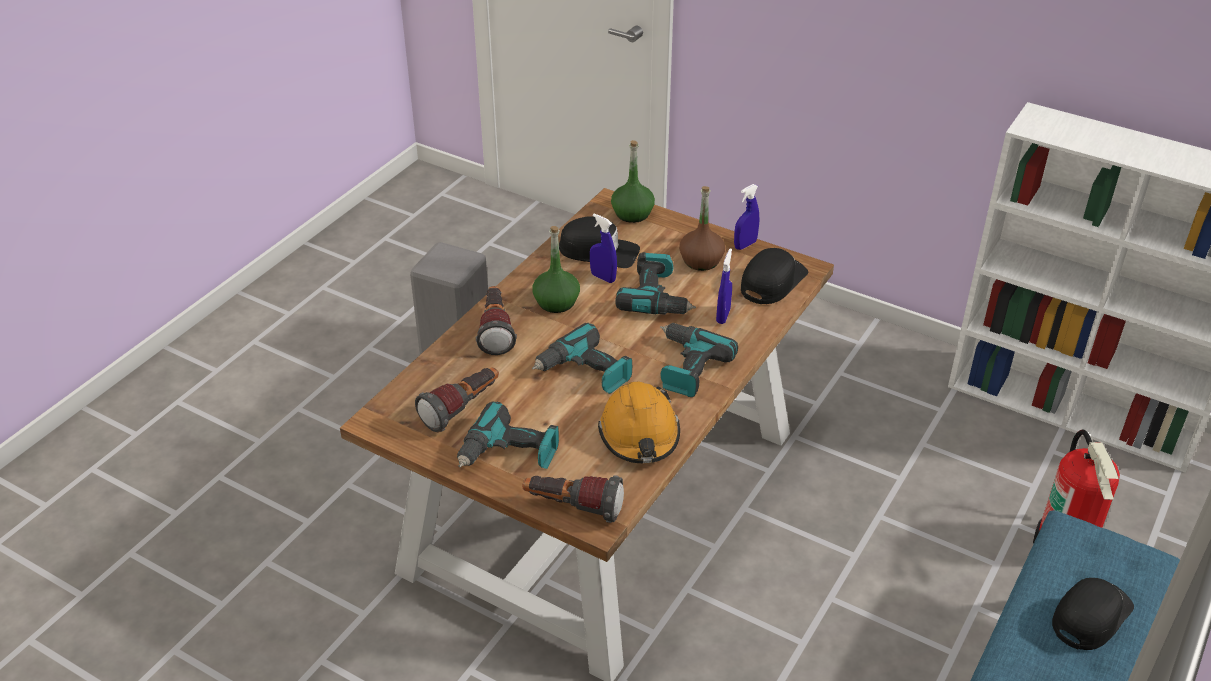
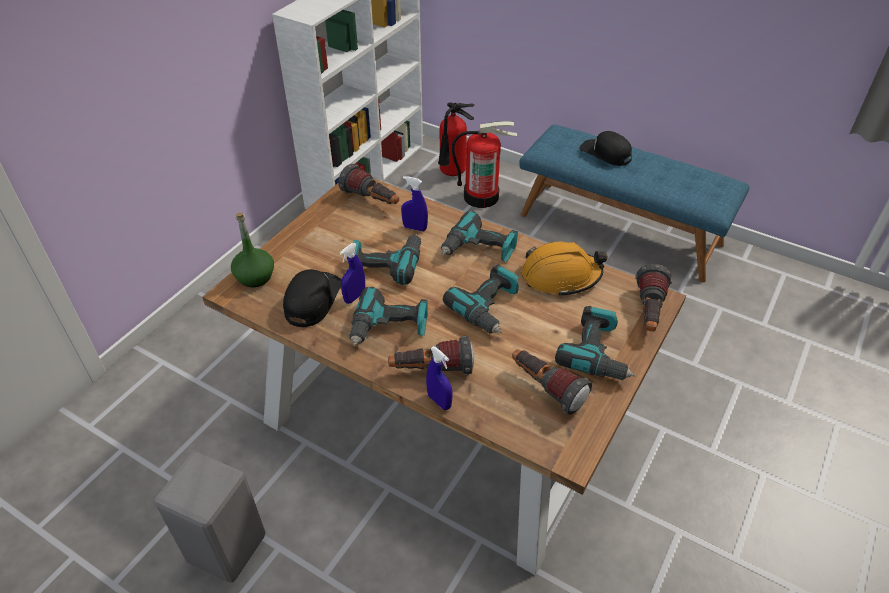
camera: 90 degrees left, 5 degrees up
(556, 302) = (389, 328): green bottle -> power drill
(701, 260) = (337, 237): brown bottle -> none
(745, 245) = (319, 211): blue spray bottle -> blue spray bottle (439, 401)
(772, 281) = (372, 200): black cap -> flashlight
(1114, 510) = (452, 174): none -> fire extinguisher

